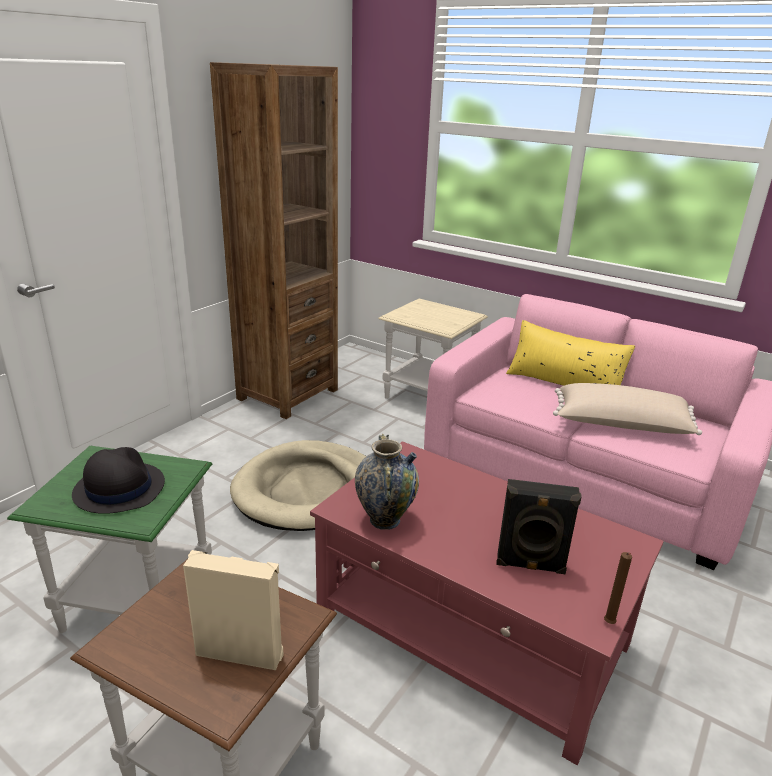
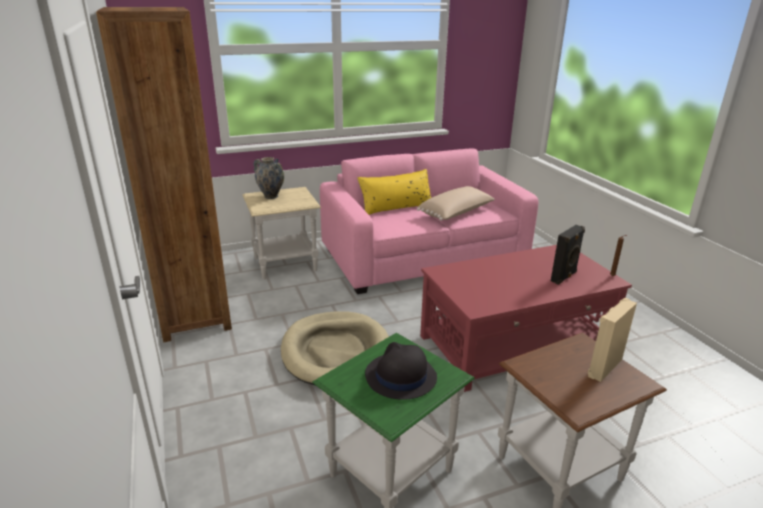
camera: 55 degrees left, 0 degrees up
(385, 519) = (498, 299): vase -> vase (271, 196)

